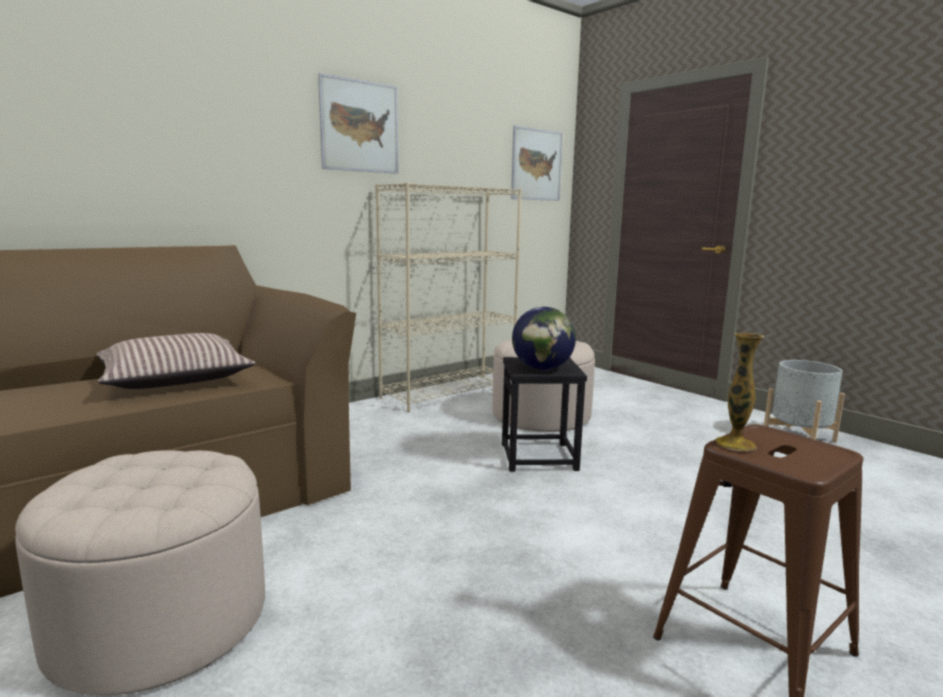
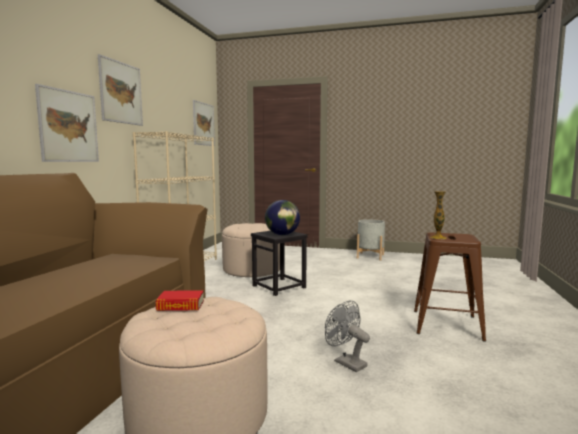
camera: 35 degrees left, 5 degrees down
(167, 458) = (180, 305): none -> book
(175, 378) = (93, 268): pillow -> none
(264, 180) = (69, 126): none -> picture
(441, 634) = (346, 362): none -> grey fan

